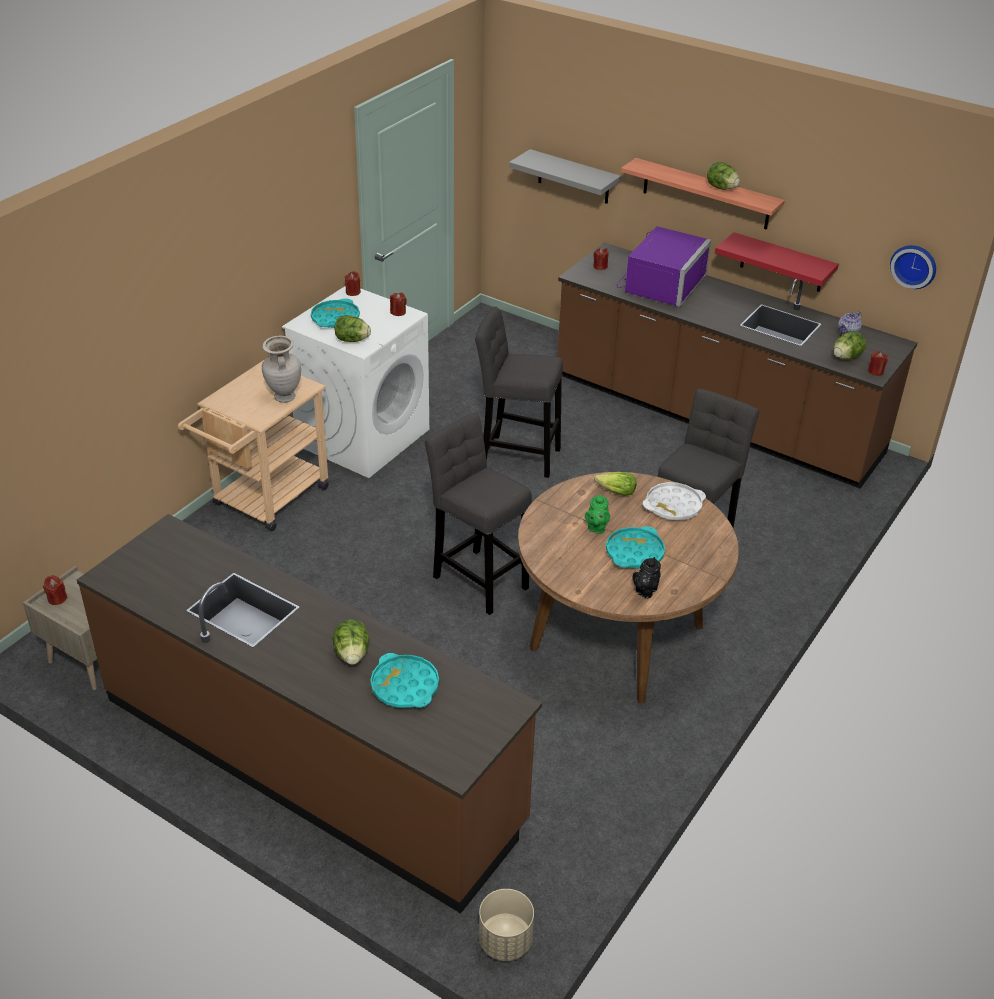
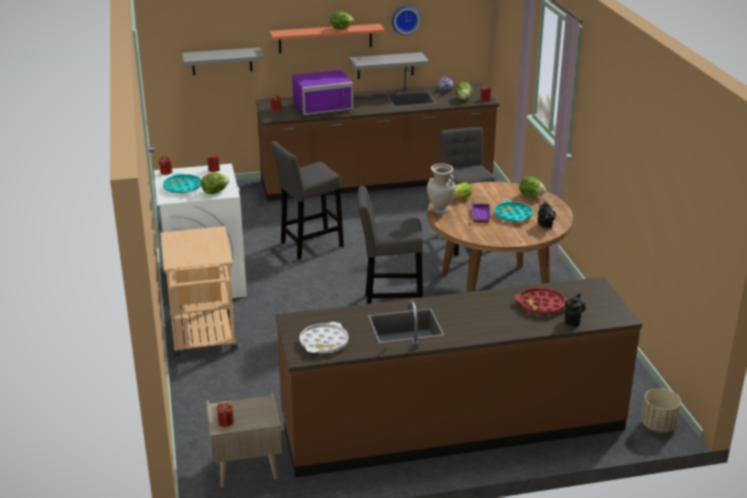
camera: 45 degrees left, 10 degrees down
(284, 397) = (213, 241): beige vase -> beige vase (440, 211)
(352, 654) = (494, 309): lettuce -> lettuce (531, 196)
(399, 730) = (573, 320): none -> black teapot
(405, 686) = (541, 305): turquoise tray -> red tray
(596, 528) = (479, 215): green teapot -> purple tray
(659, 284) = (322, 105): purple microwave -> purple microwave turned 90 degrees clockwise
(673, 506) = (493, 191): white tray -> white tray (324, 342)
(782, 263) = (385, 65): red shelf -> grey shelf
(914, 265) = (467, 35): wall clock -> wall clock (405, 19)

